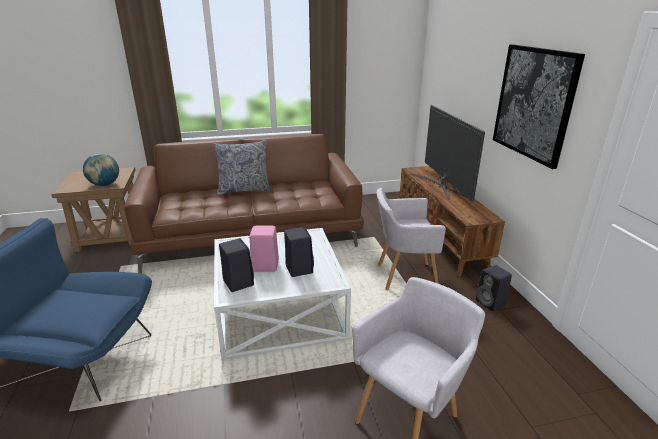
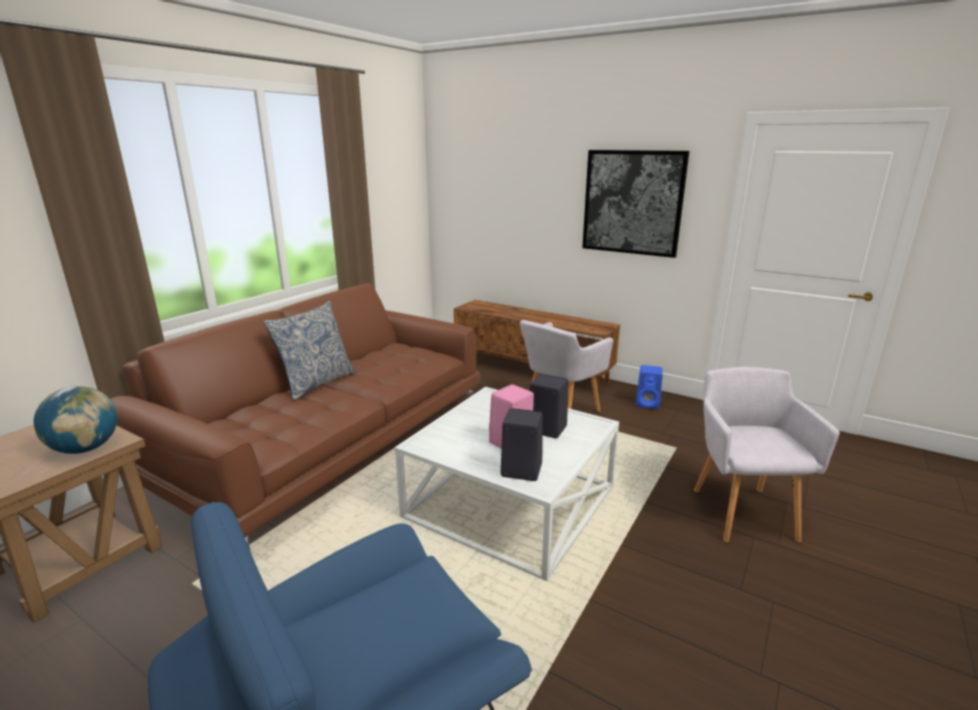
camera: 45 degrees left, 5 degrees down
(444, 186) = (524, 312): television -> none
(491, 303) = (648, 404): black speaker -> blue speaker

